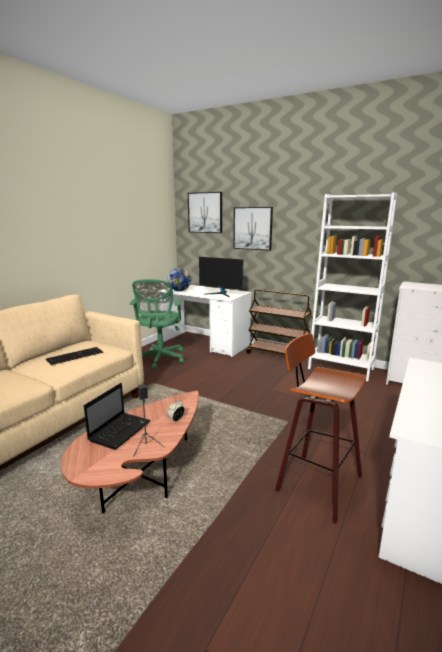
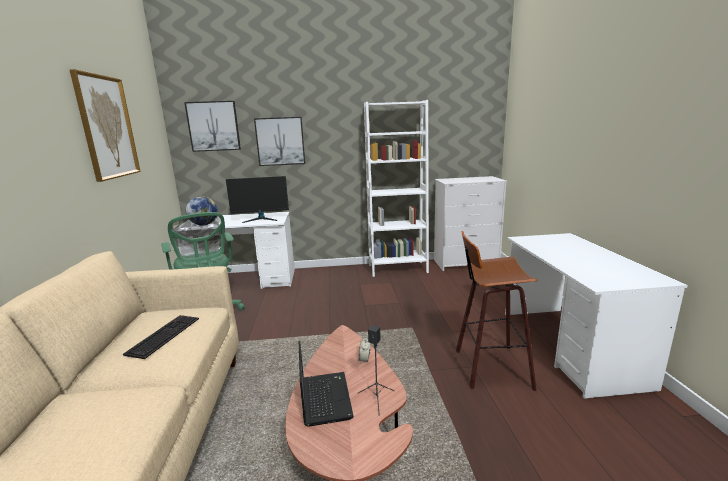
camera: 35 degrees left, 0 degrees up
(113, 211) = (107, 127): none -> picture
(278, 355) = (332, 272): brown cart -> none

